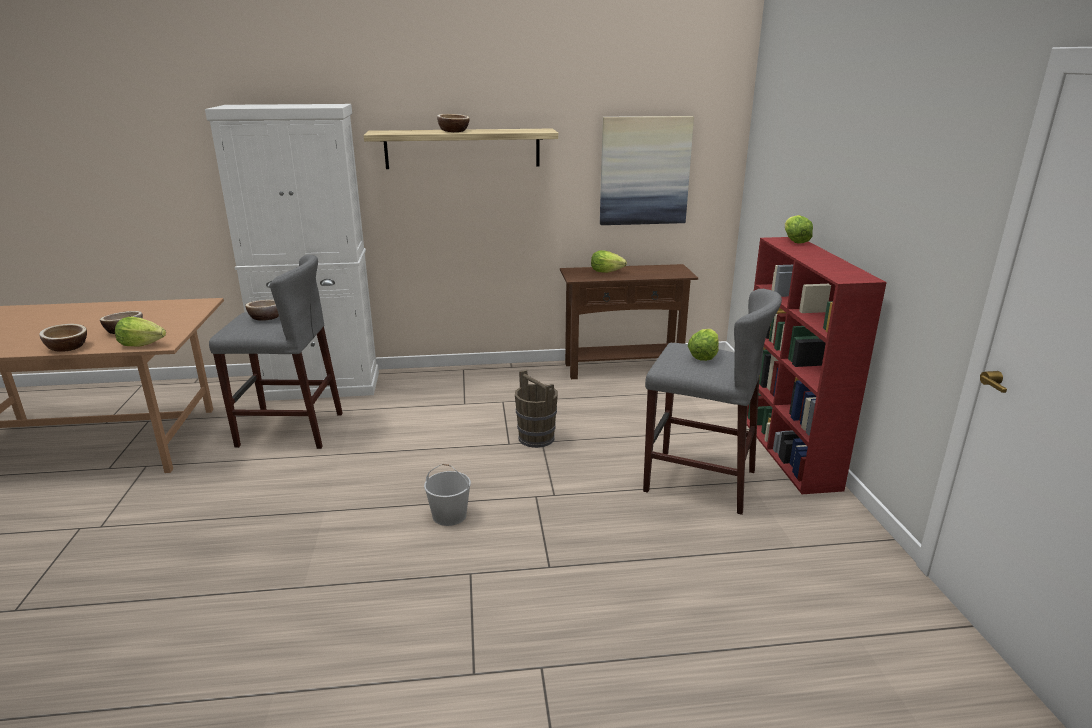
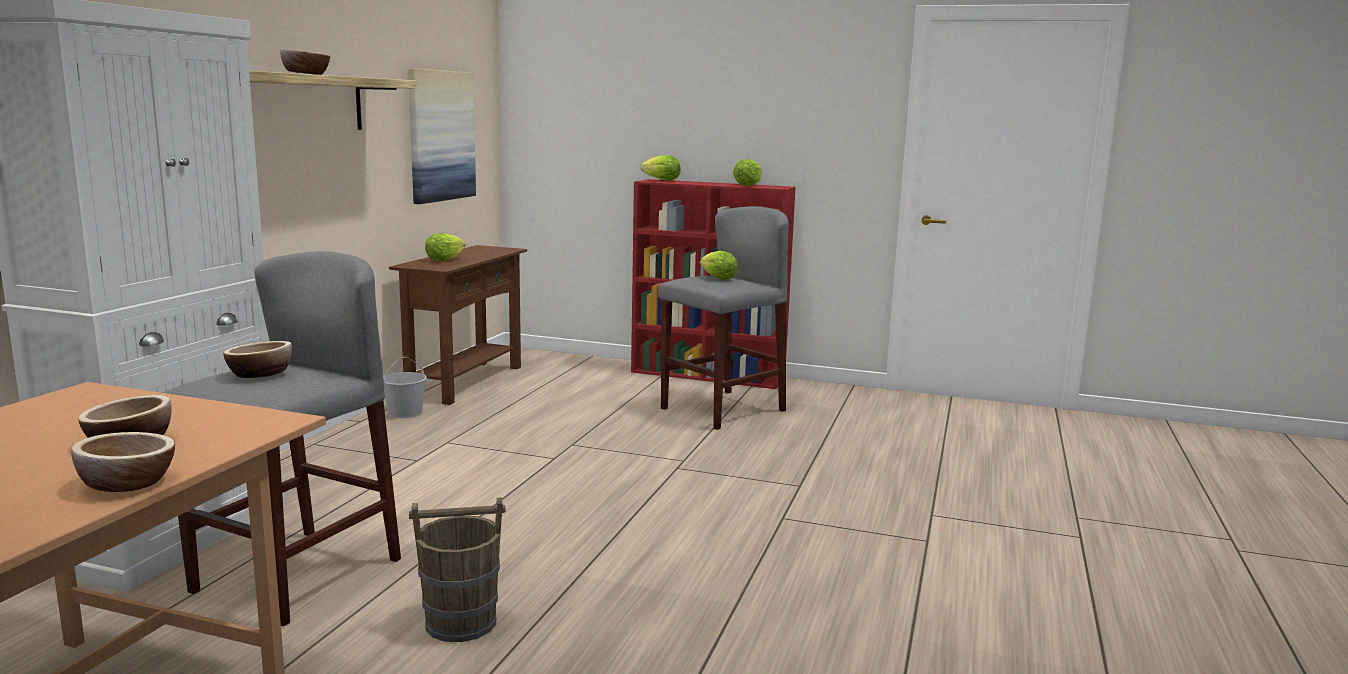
camera: 65 degrees left, 10 degrees down
(141, 345) = (251, 433): lettuce -> lettuce (747, 185)
(450, 515) = (669, 509): white bucket -> white bucket (405, 412)
(536, 438) = (561, 445): brown bucket -> brown bucket (462, 623)

